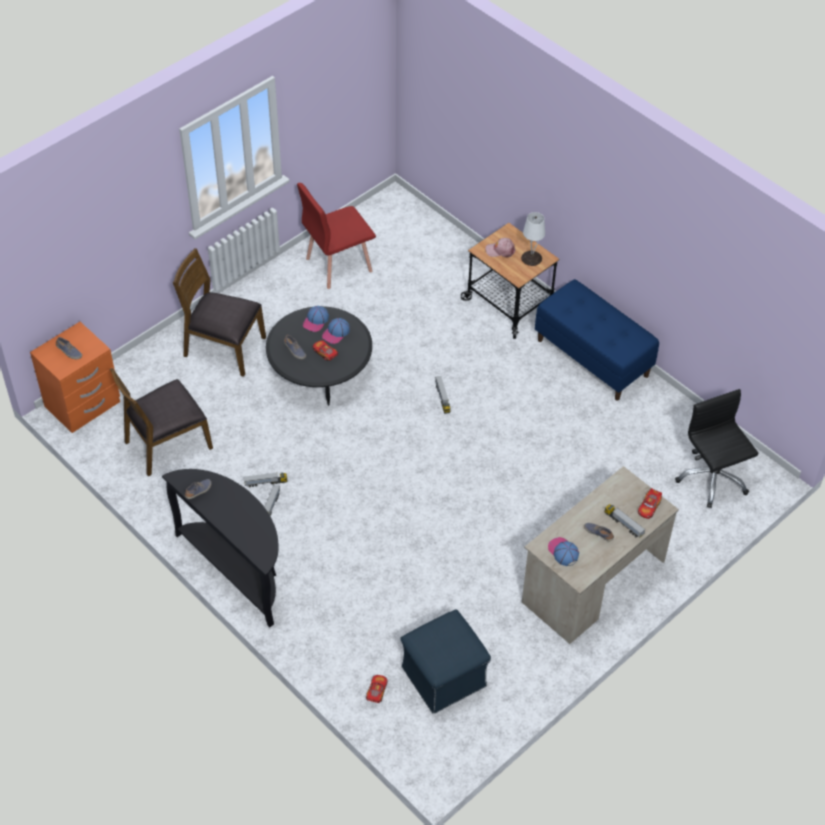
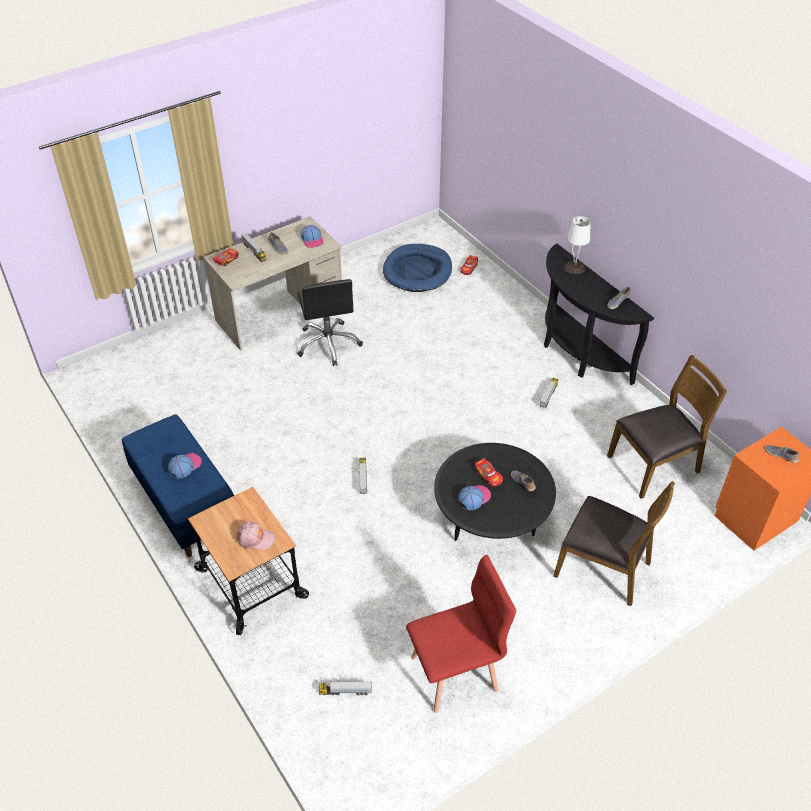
camera: 170 degrees left, 5 degrees down
(266, 482) = (552, 418): toy truck -> toy truck (345, 691)
(316, 321) = (496, 515): cap -> cap (185, 466)
(443, 677) = (417, 271): blue ottoman -> blue dog bed
(531, 258) = (221, 522): white table lamp -> white table lamp (574, 267)
(712, 478) = (135, 376): black office chair -> black office chair (329, 344)

